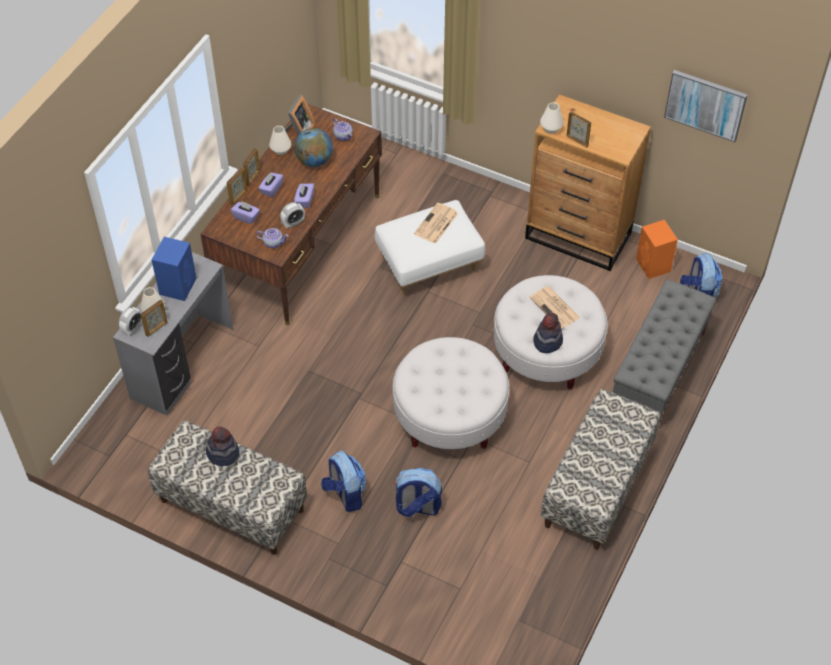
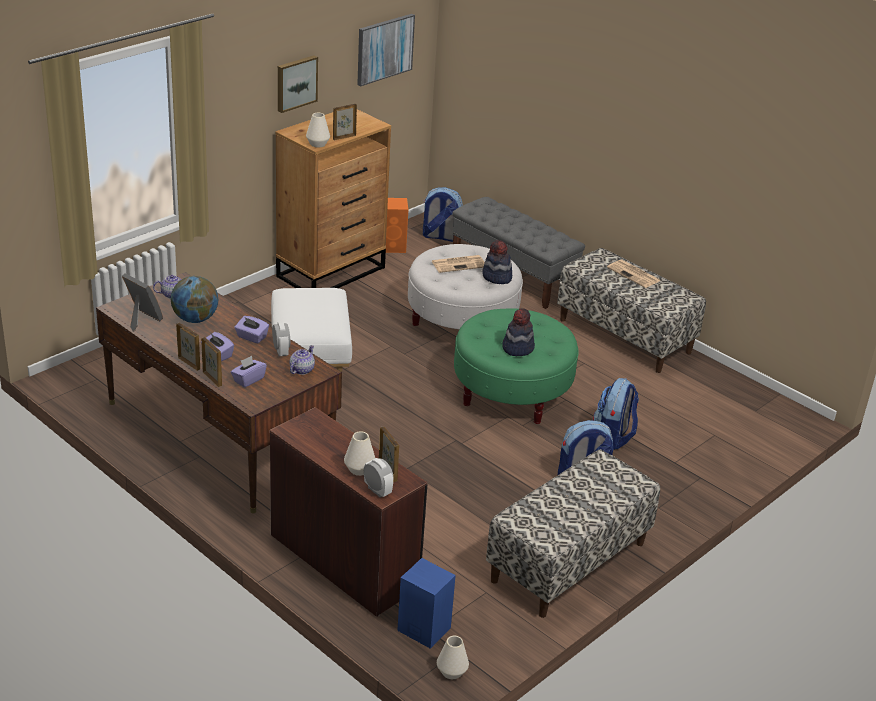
camera: 75 degrees left, 20 degrees down
(178, 285) = (328, 444): blue speaker -> blue speaker (423, 628)
(183, 363) = (344, 560): grey desk -> brown desk
(223, 453) = (553, 497): hat -> hat (517, 348)
(280, 150) = (159, 337): white vase -> white vase (451, 672)
(436, 224) = (304, 303): newspaper -> newspaper (634, 274)
(449, 416) = (511, 393): white ottoman -> green ottoman
(591, 71) = (296, 83): none -> picture

